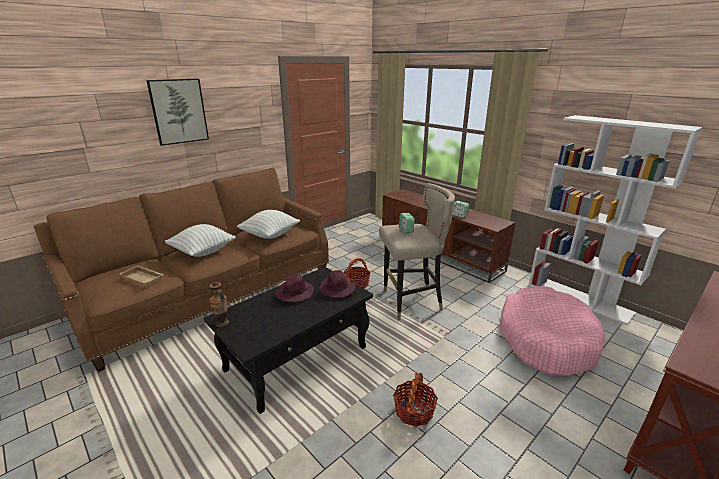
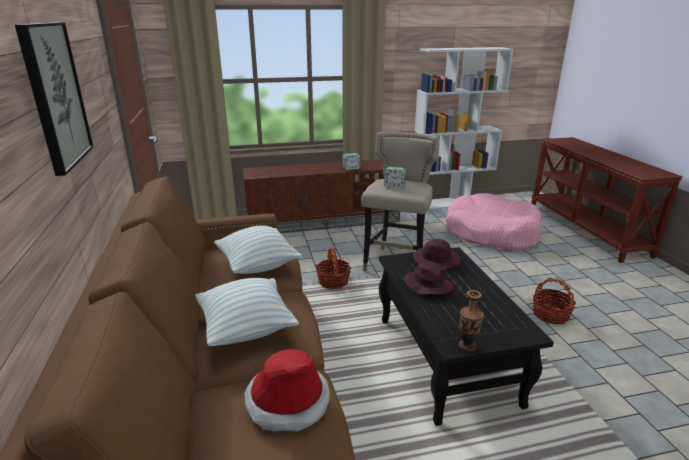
camera: 60 degrees left, 0 degrees up
(144, 278) = (287, 401): beige tray -> hat

